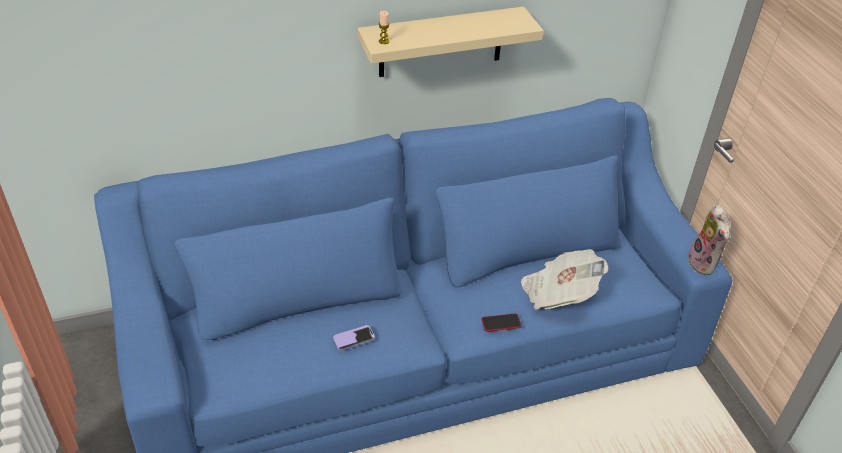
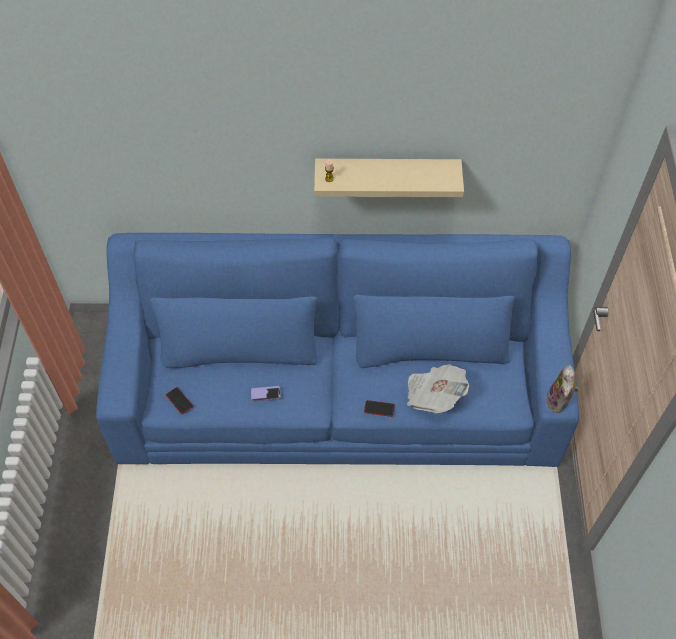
camera: 20 degrees right, 15 degrees up
(239, 374) = (179, 401): none -> phone

